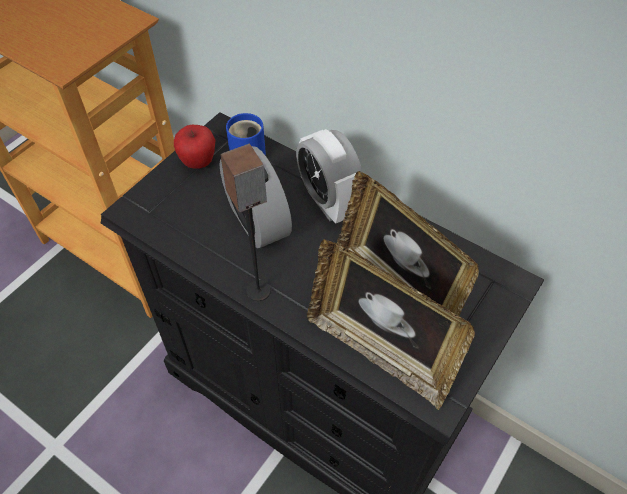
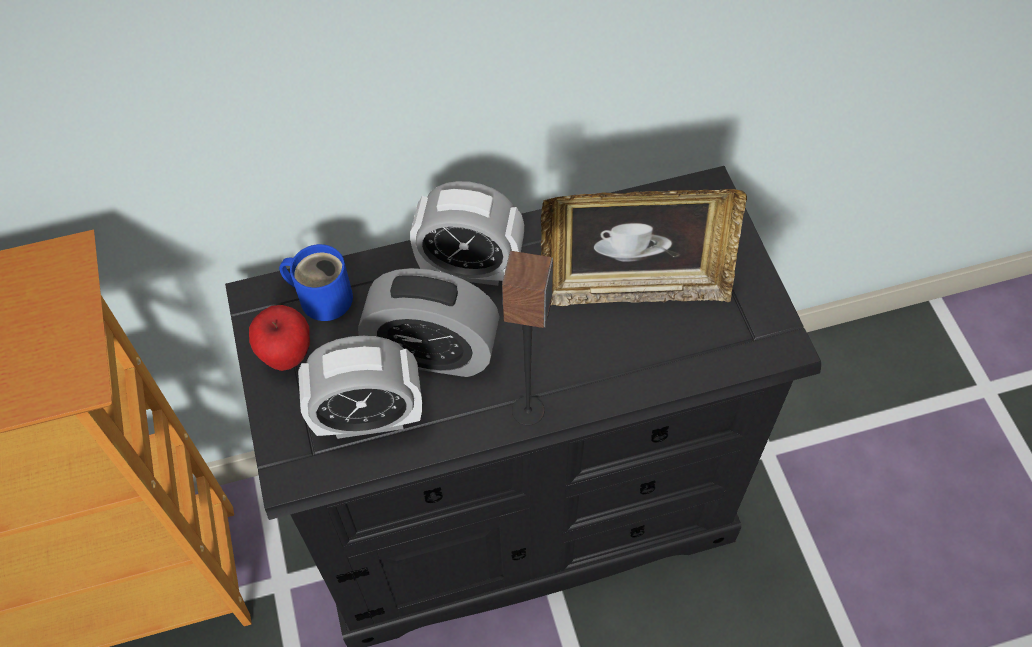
camera: 50 degrees left, 5 degrees up
(189, 221) = (369, 418): none -> alarm clock
(379, 350) = (690, 352): picture frame -> none

